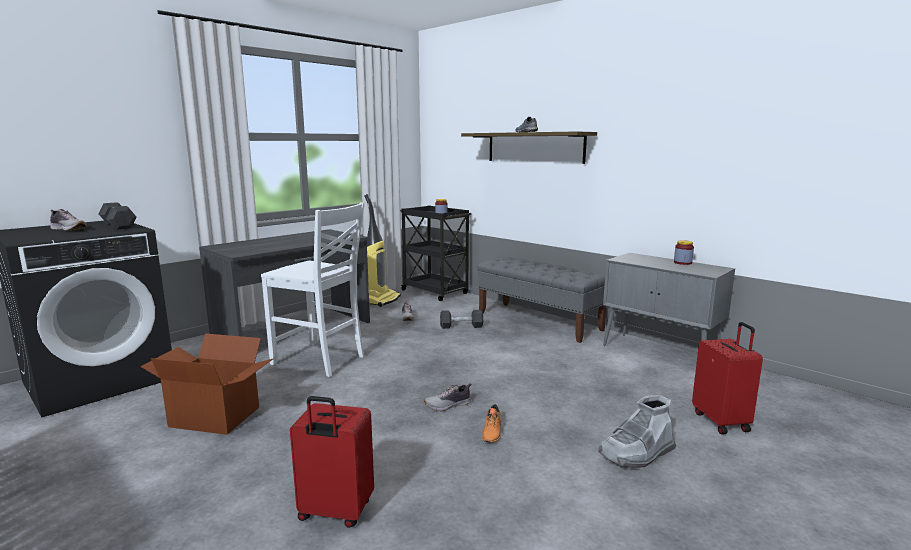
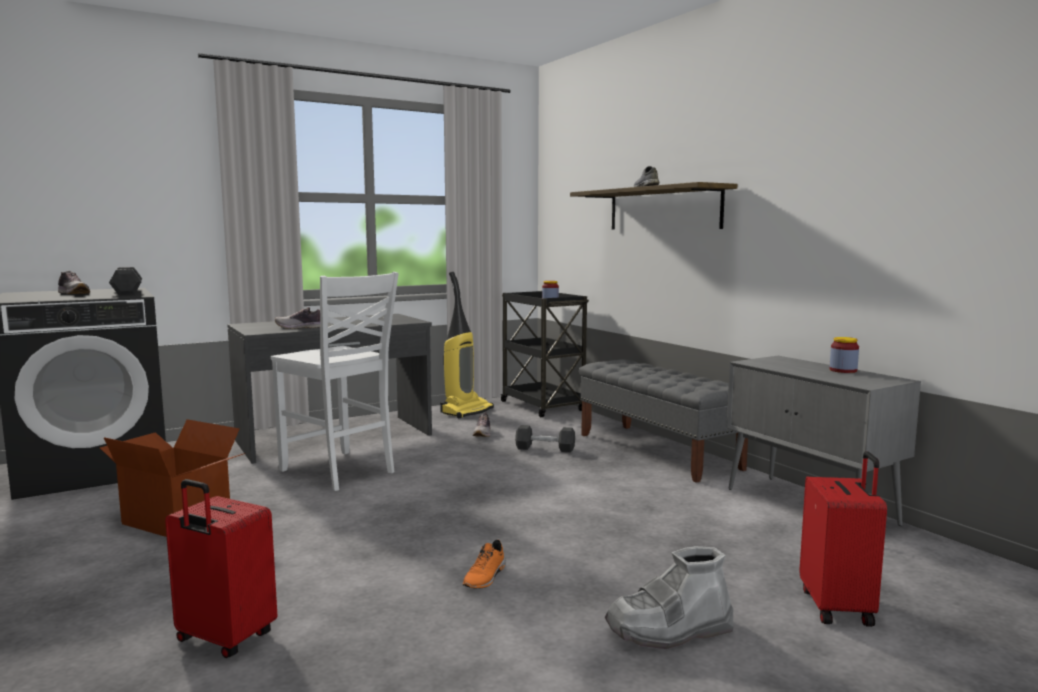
camera: 15 degrees right, 5 degrees down
(448, 405) = (454, 539): shoe -> shoe (300, 327)

